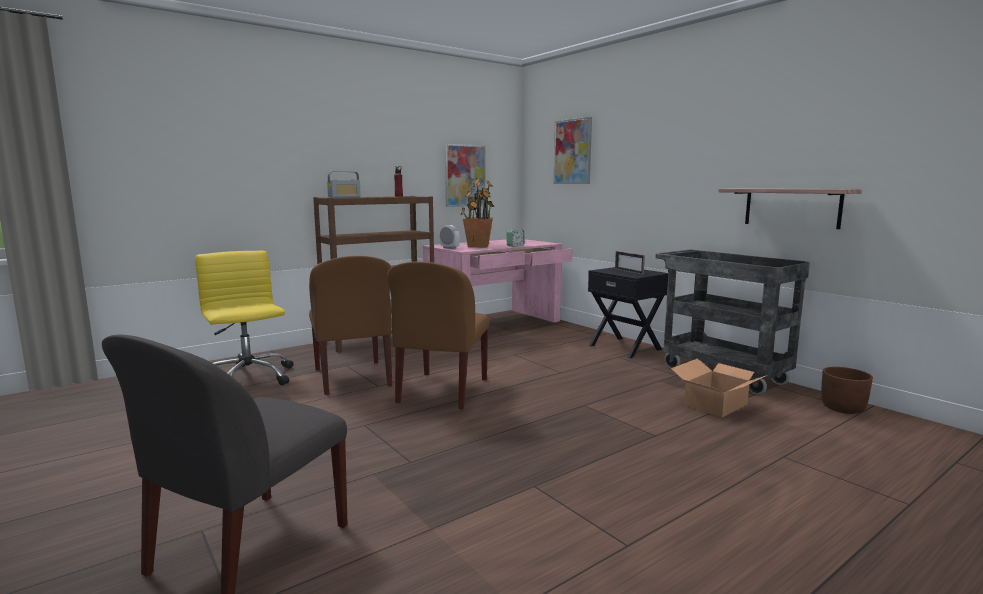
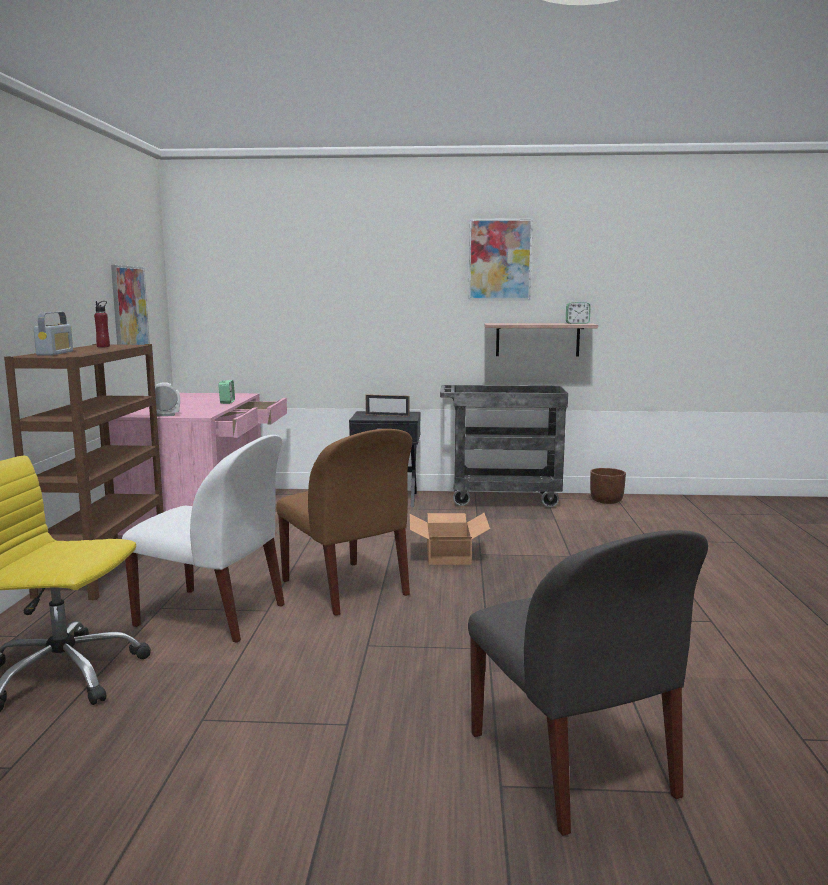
camera: 50 degrees left, 0 degrees up
(353, 378) = (214, 616): brown chair -> white chair
(478, 246) = (185, 408): potted plant -> none
(572, 152) = (265, 279): picture -> picture (500, 260)
(716, 404) = (549, 522): cardboard box -> cardboard box (449, 555)
(830, 188) = (577, 323): none -> alarm clock

